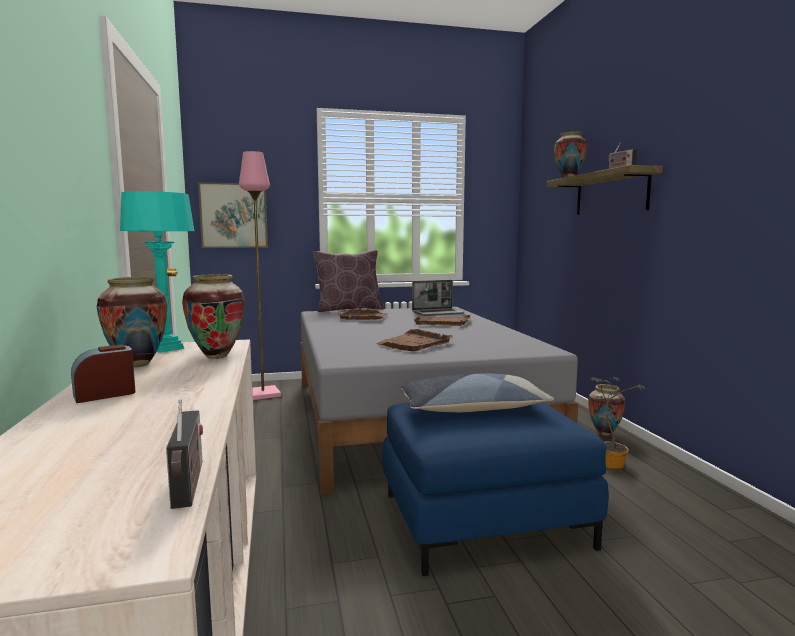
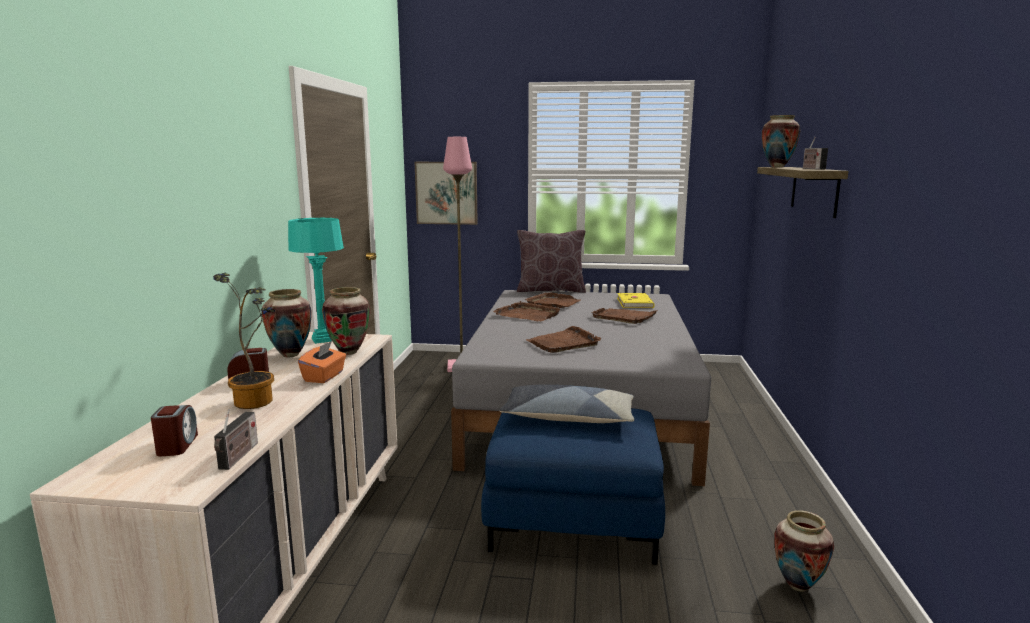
camera: 20 degrees right, 5 degrees up
(53, 486) = (177, 445): none -> alarm clock
(213, 380) = (324, 377): none -> orange tissue box
(350, 326) = (528, 314): none -> brown tray
(438, 313) = (635, 303): laptop -> yellow book
(604, 433) = (772, 456): vase -> vase (797, 586)
(609, 462) = (748, 487): potted plant -> potted plant (258, 400)

